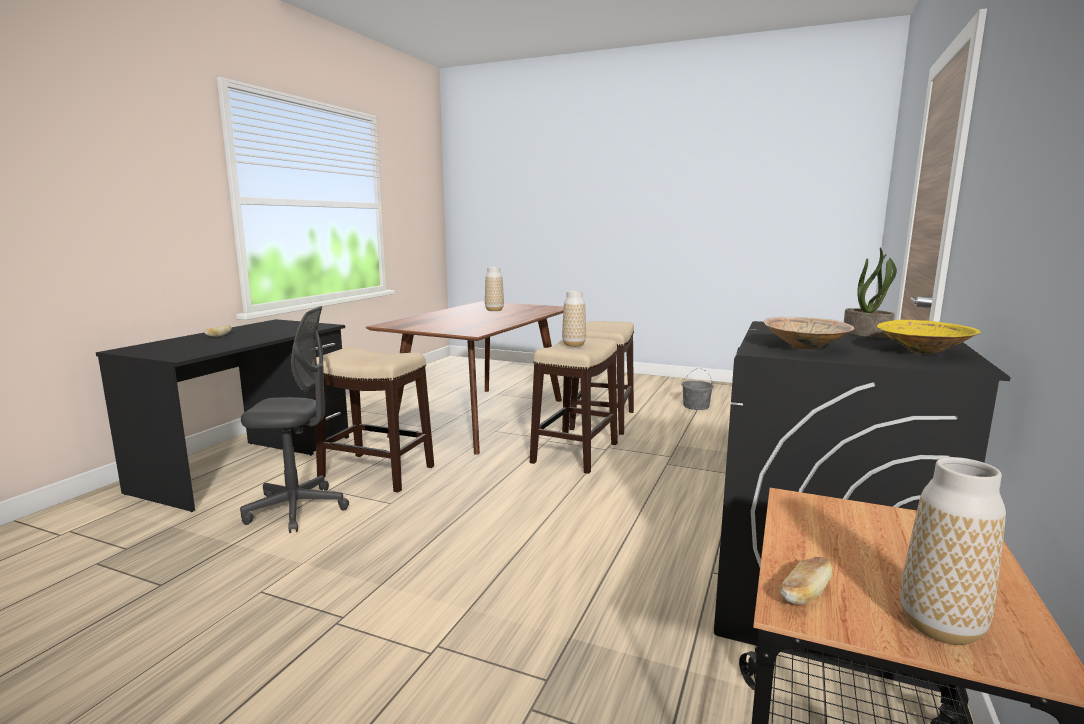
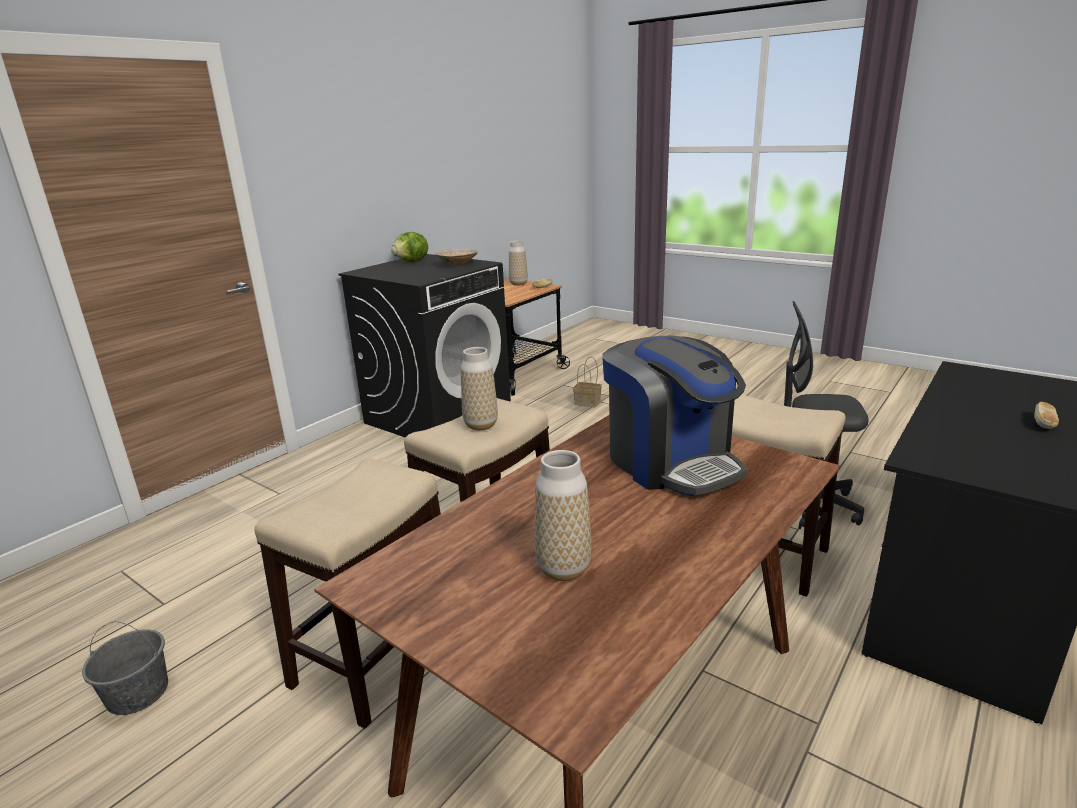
camera: 165 degrees left, 10 degrees up
(451, 324) = (671, 462): none -> coffee machine
(570, 672) = (588, 402): none -> basket
(867, 334) = (391, 272): potted plant -> none
(921, 352) = (412, 262): yellow bowl -> lettuce

